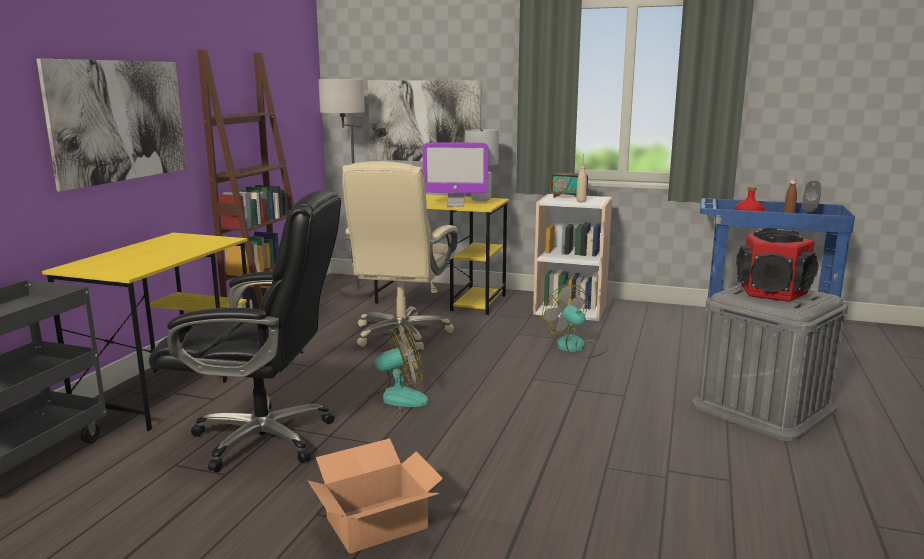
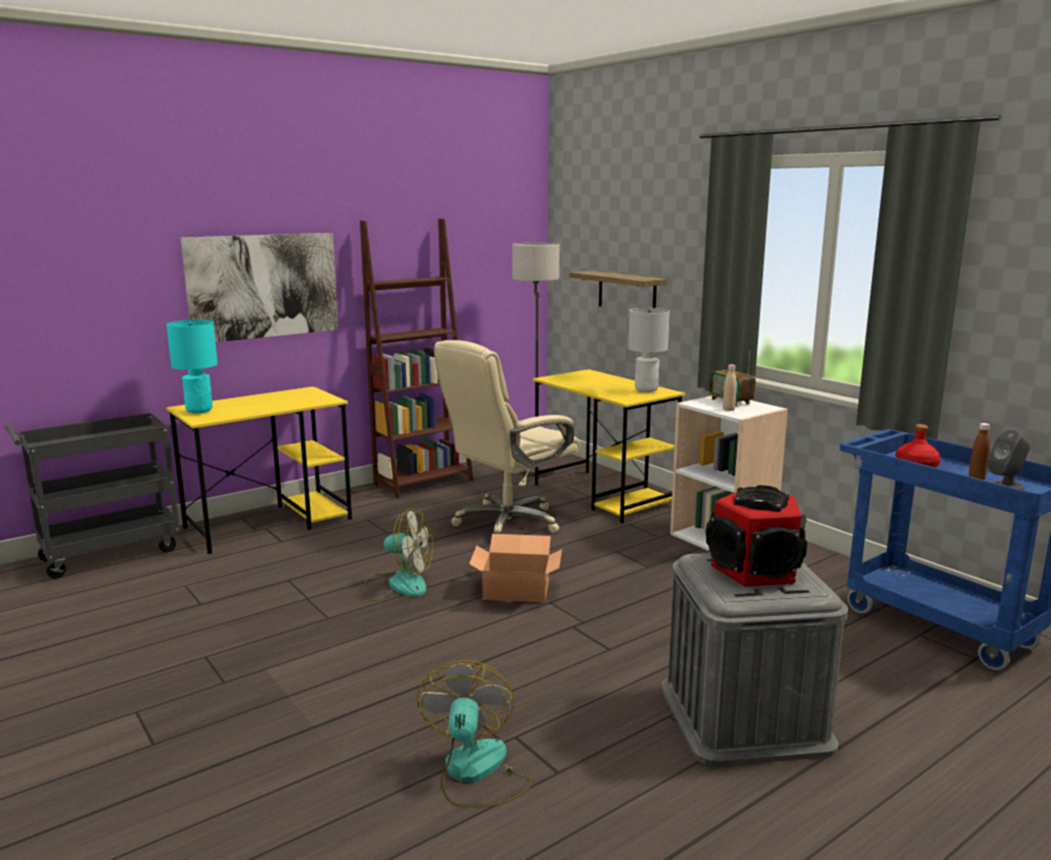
camera: 35 degrees right, 0 degrees up
(101, 268) = (199, 412): none -> turquoise table lamp
(260, 438) = (261, 583): black office chair -> none
(375, 523) = (227, 679): cardboard box -> cardboard box (515, 589)
(424, 121) = (627, 292): picture -> shelf
(455, 205) = (606, 392): monitor -> none
(577, 347) = (652, 583): fan -> fan (475, 773)

